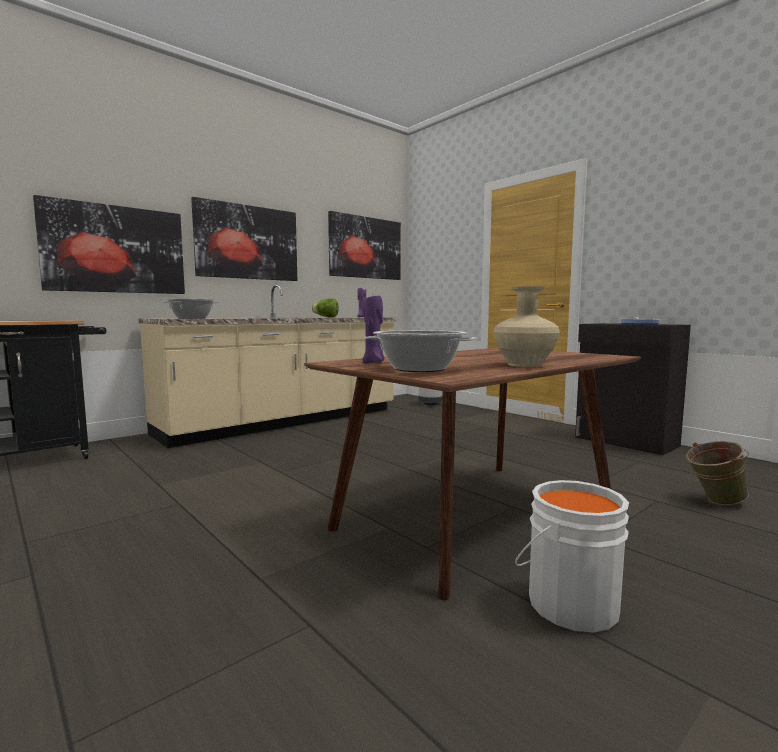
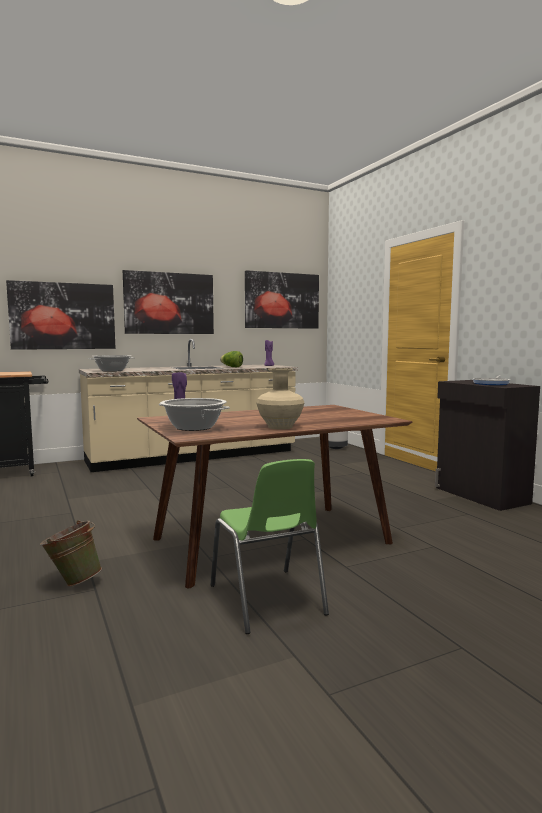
camera: 15 degrees right, 0 degrees up
(568, 602) = (267, 600): white bucket -> green chair
(713, 502) = (485, 552): green bucket -> green bucket (73, 582)

